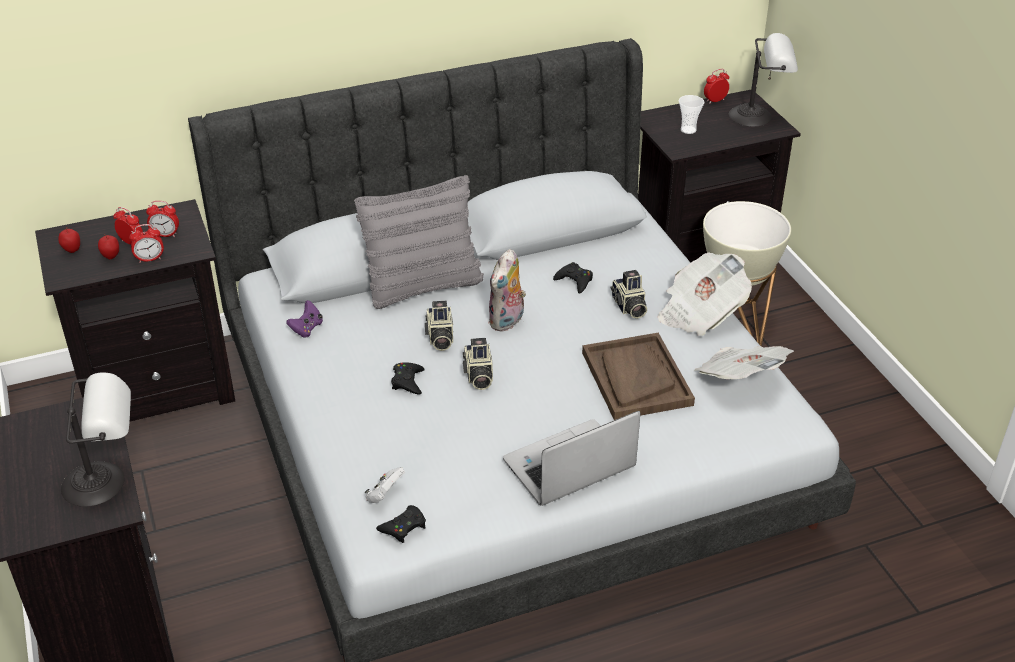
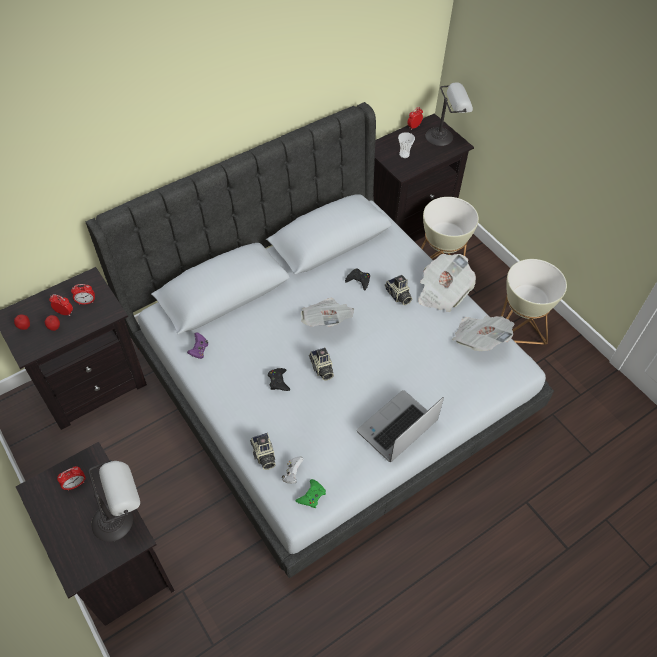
camera: 15 degrees left, 15 degrees up
(150, 259) = (83, 325): alarm clock -> alarm clock (75, 484)
(403, 527) = (311, 496): black game controller -> green game controller
(423, 287) = (264, 302): grey pillow -> none
(439, 338) = (288, 342): camera -> camera (263, 455)
(507, 321) = (326, 321): plush toy -> newspaper
(636, 378) = (418, 351): brown tray -> none
(838, 421) = (517, 330): none -> planter

